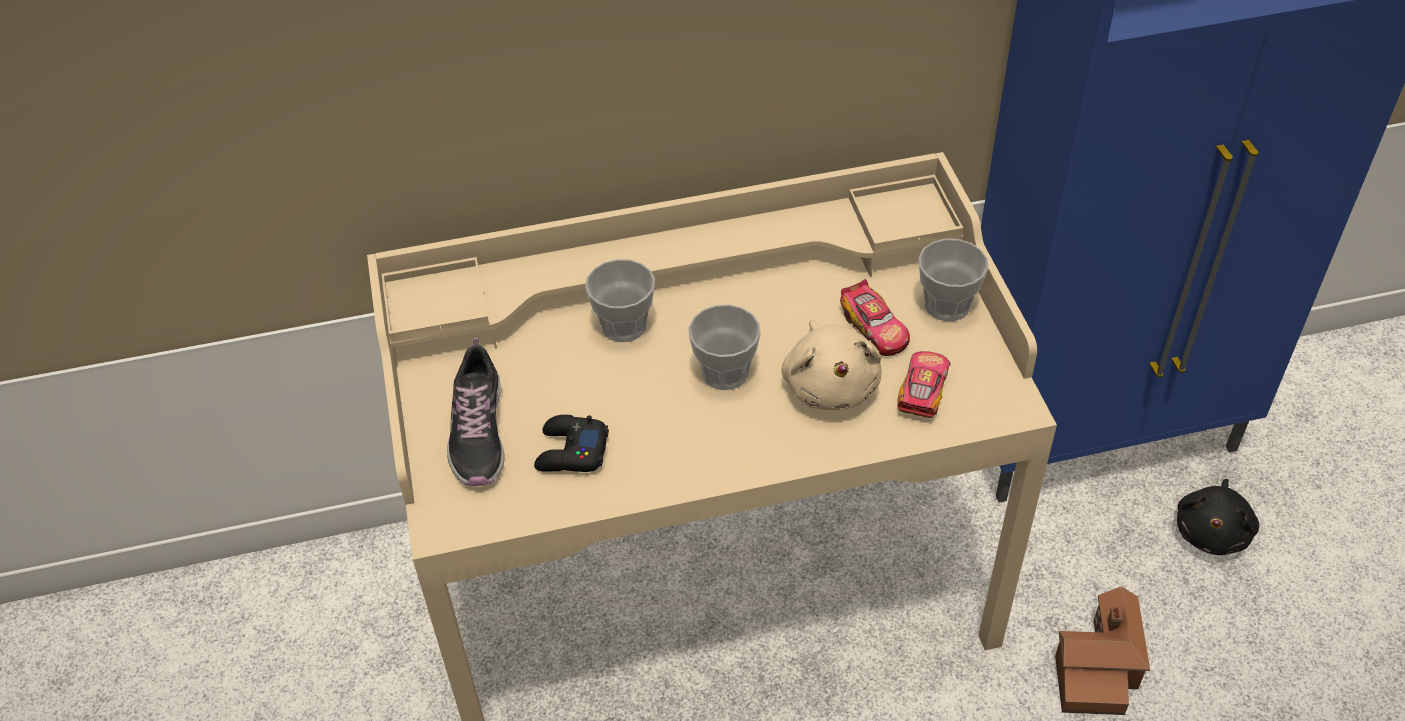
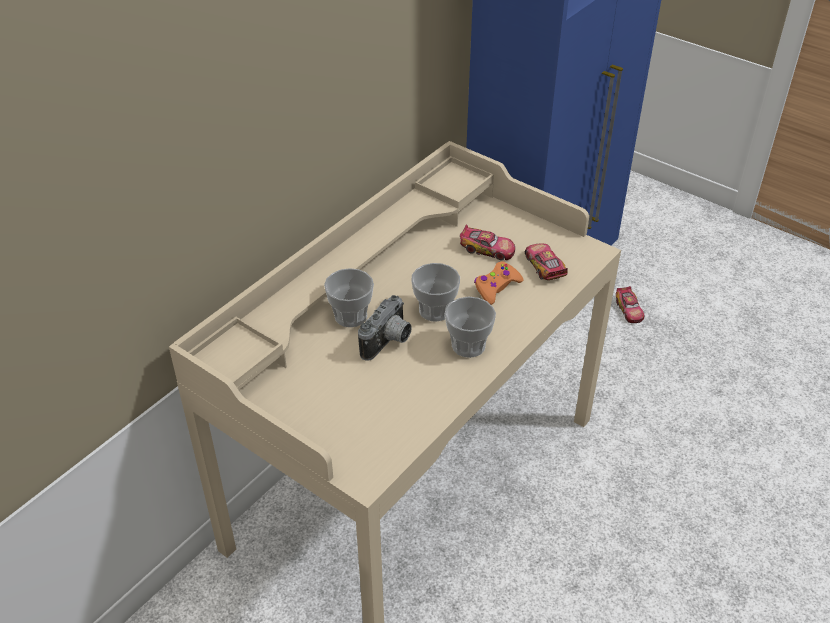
camera: 40 degrees left, 5 degrees down
(478, 432) = (329, 417): shoe -> none
(571, 452) = (396, 396): black game controller -> none
(631, 382) = (389, 343): none -> camera
(830, 384) = (496, 287): beige plush toy -> orange game controller
(947, 305) = (510, 221): cup -> cup (468, 345)
(1097, 666) = (639, 402): toy house -> none
(1212, 531) = (629, 310): black plush toy -> toy car

